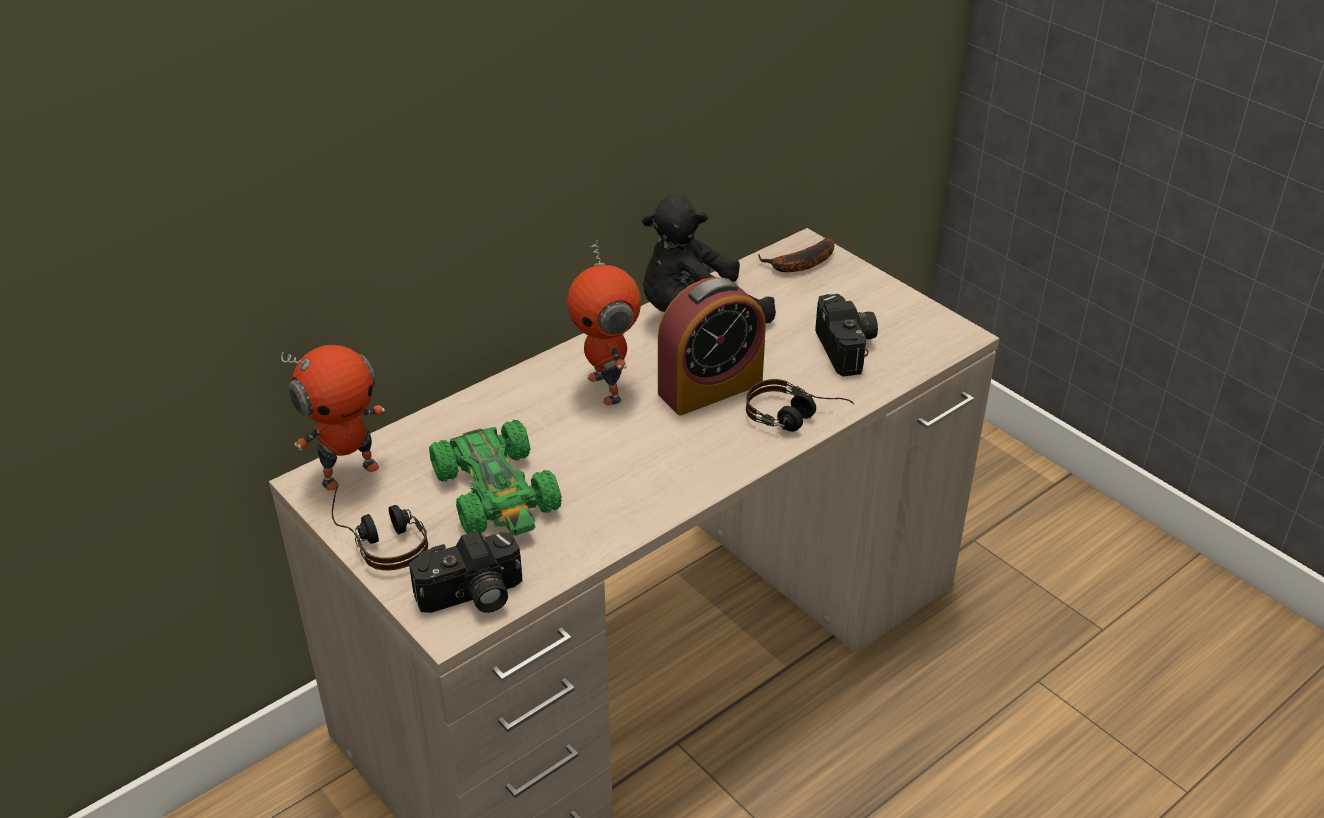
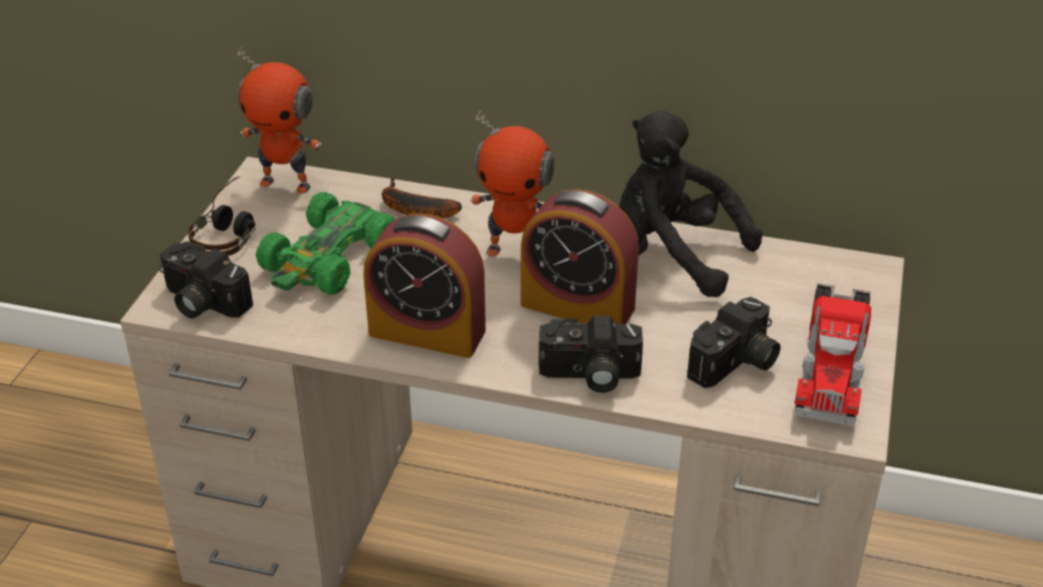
camera: 55 degrees right, 0 degrees up
(607, 388) = (515, 252): toy robot -> toy robot turned 105 degrees counterclockwise
(661, 478) = (427, 332): none -> alarm clock
(796, 419) = (589, 375): headphones -> camera
(800, 264) = (834, 278): banana -> banana (412, 209)
(885, 309) = (831, 362): none -> toy truck

